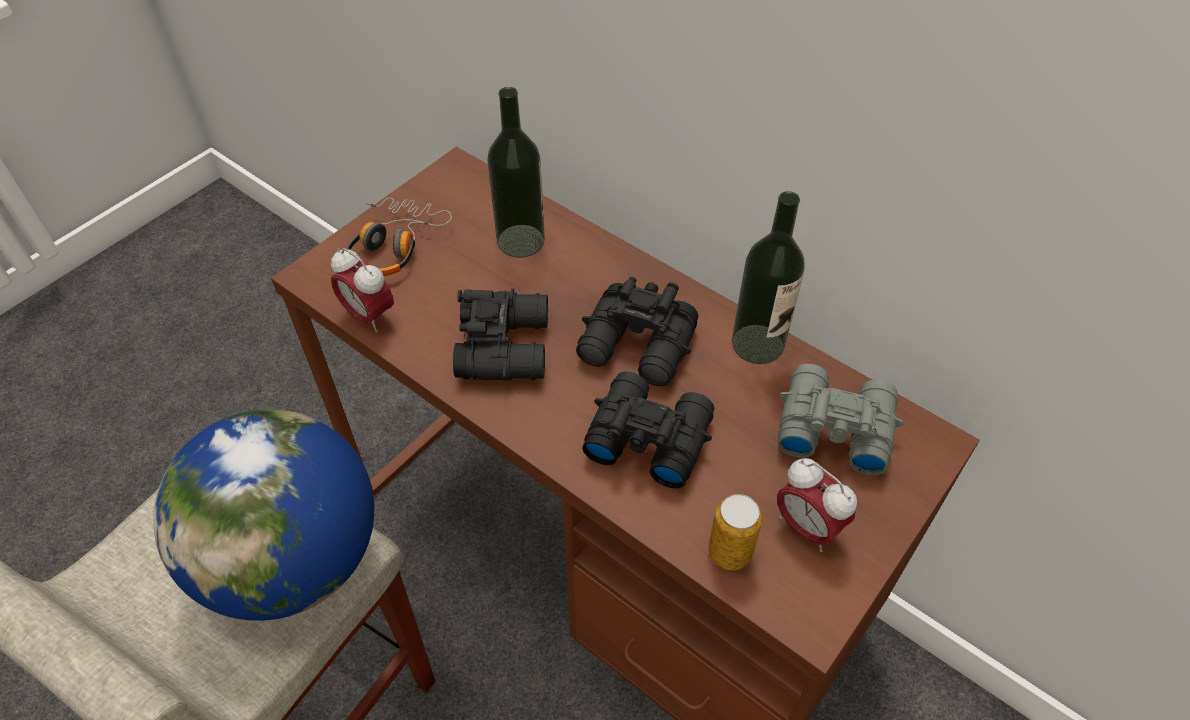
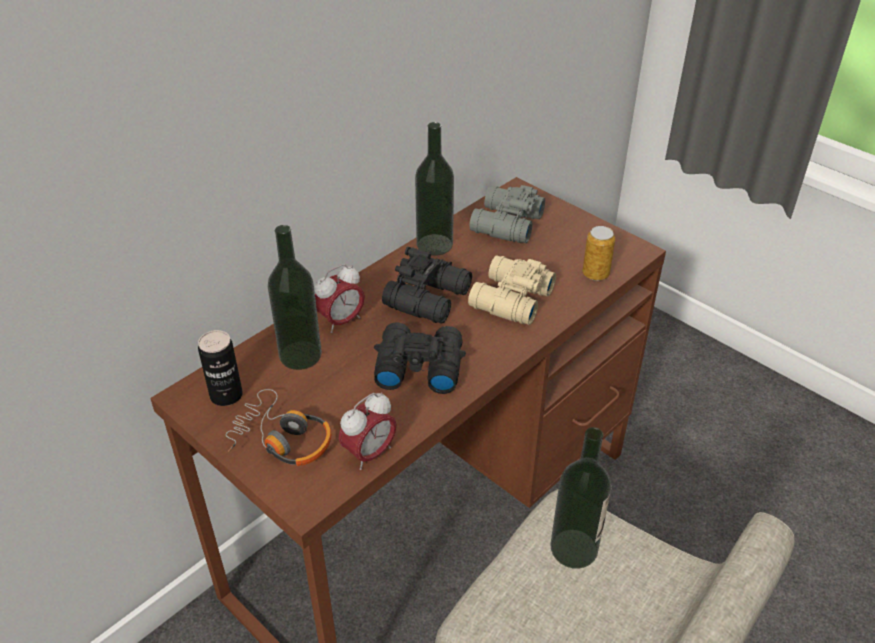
camera: 85 degrees left, 10 degrees down
(294, 559) = (574, 548): globe -> bottle
(457, 195) = (226, 395): none -> can
(647, 436) = (509, 300): black binoculars -> beige binoculars
(807, 527) = (577, 243): alarm clock -> alarm clock (341, 321)

